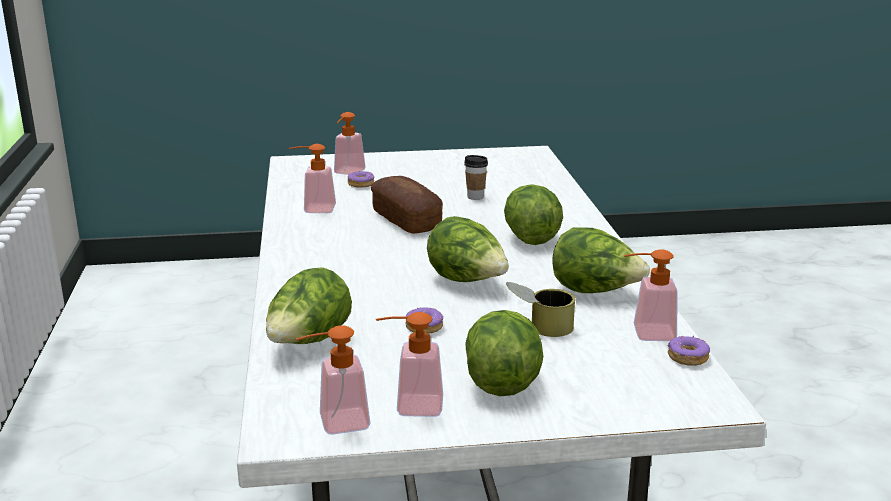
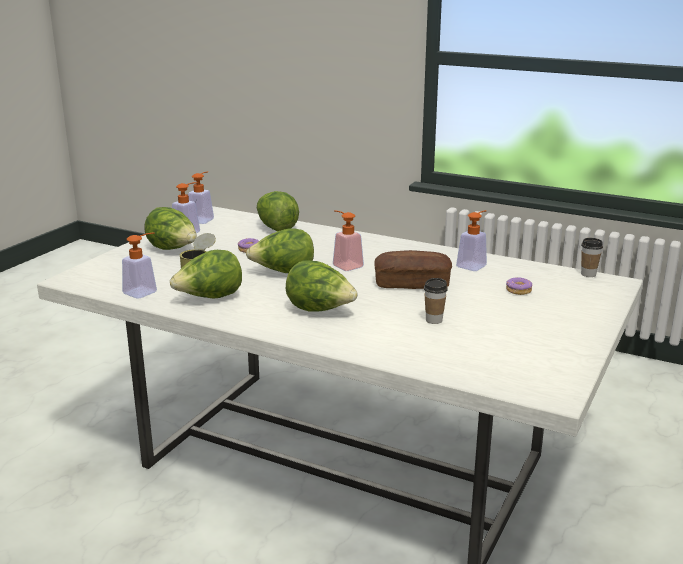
camera: 125 degrees right, 0 degrees up
(282, 170) = (588, 274): none -> cup
(347, 173) = (556, 293): soap dispenser -> soap dispenser (344, 265)
(687, 357) = (106, 290): donut -> none

